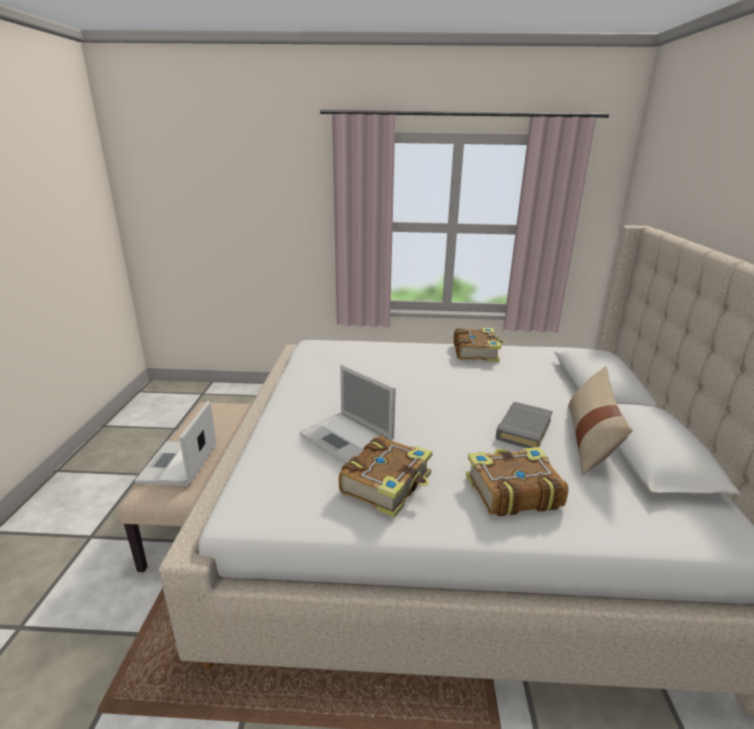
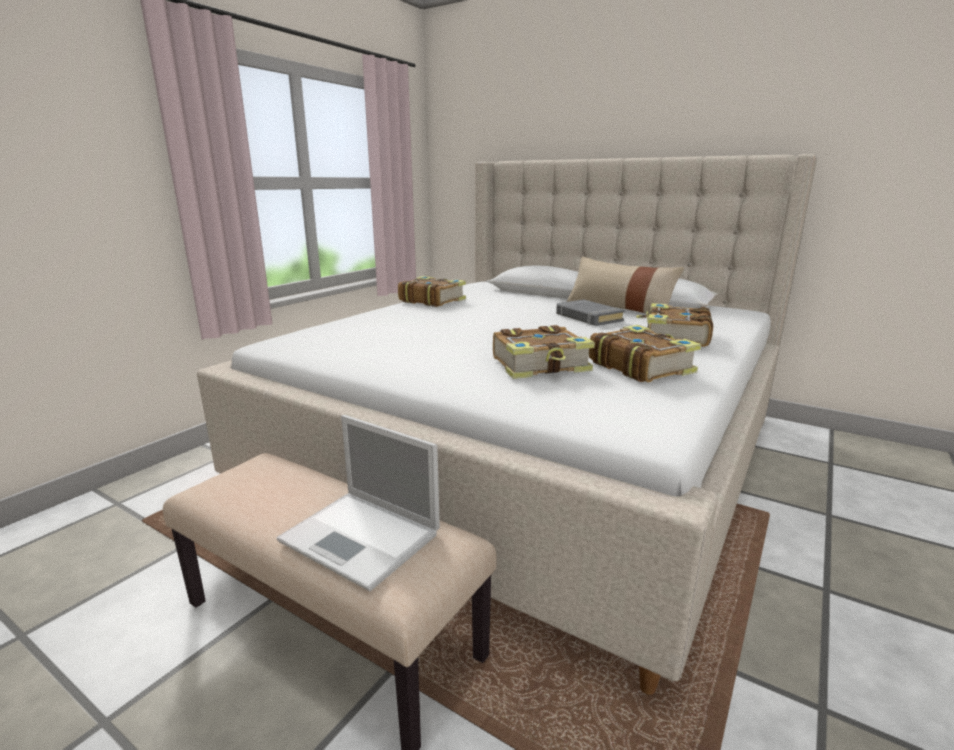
camera: 60 degrees left, 5 degrees down
(348, 438) = (541, 366): laptop -> book

